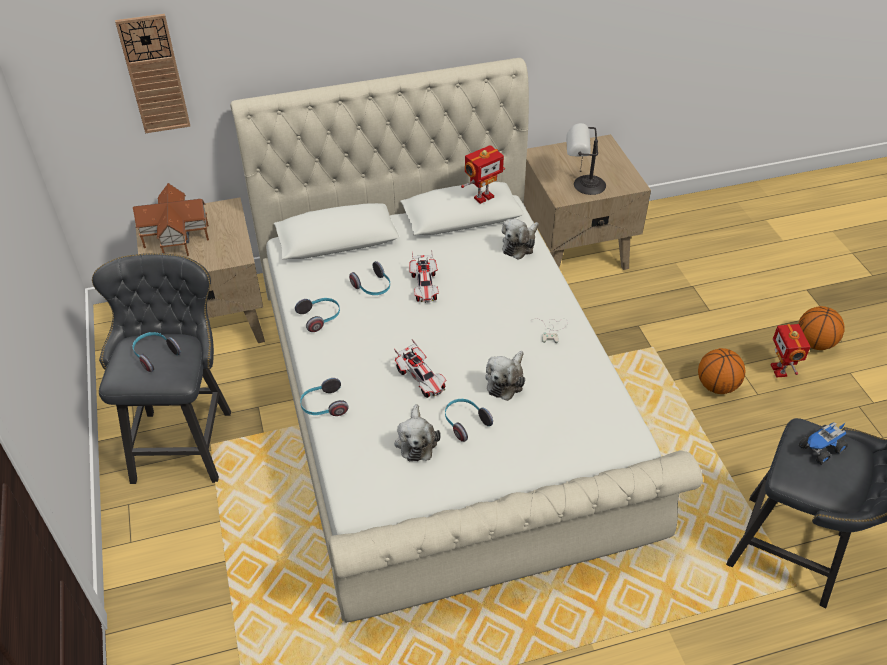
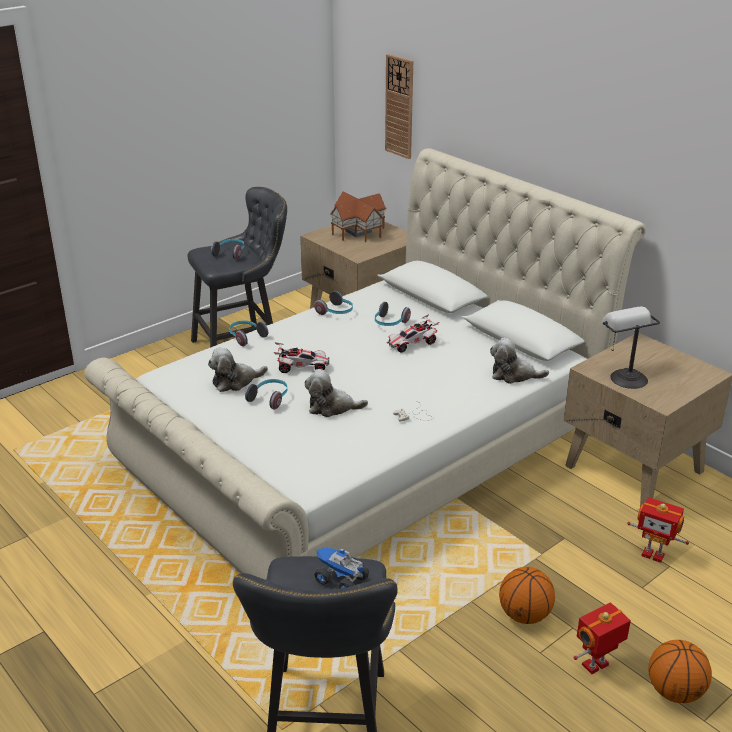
camera: 65 degrees right, 15 degrees down
(421, 379) = (302, 367): toy car -> toy car turned 120 degrees counterclockwise
(483, 197) = (532, 324): toy robot -> toy robot (653, 554)

